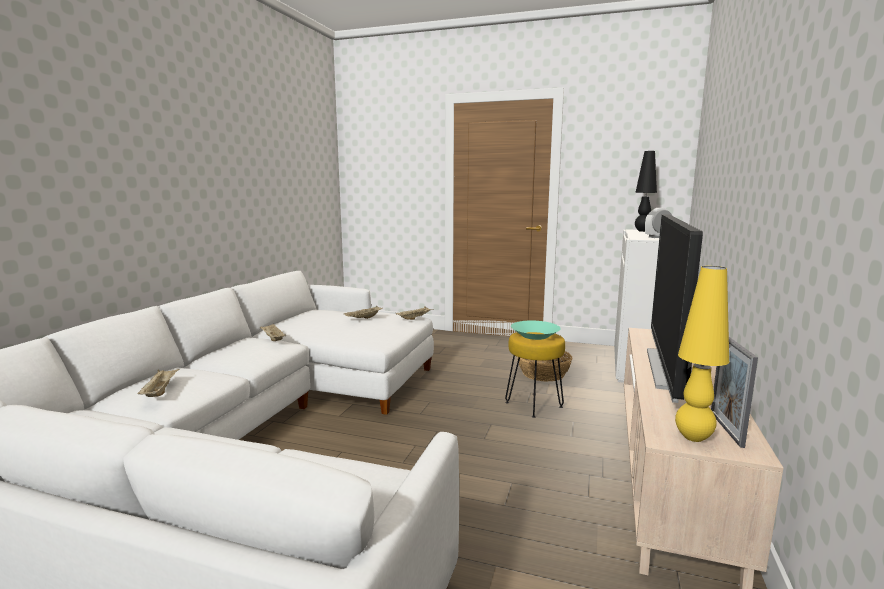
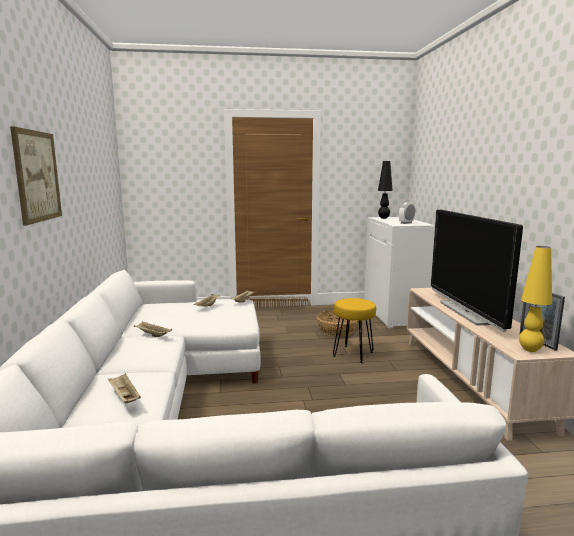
camera: 25 degrees left, 0 degrees up
(167, 164) = (37, 176): none -> picture
(535, 335) = (353, 302): turquoise bowl -> none

